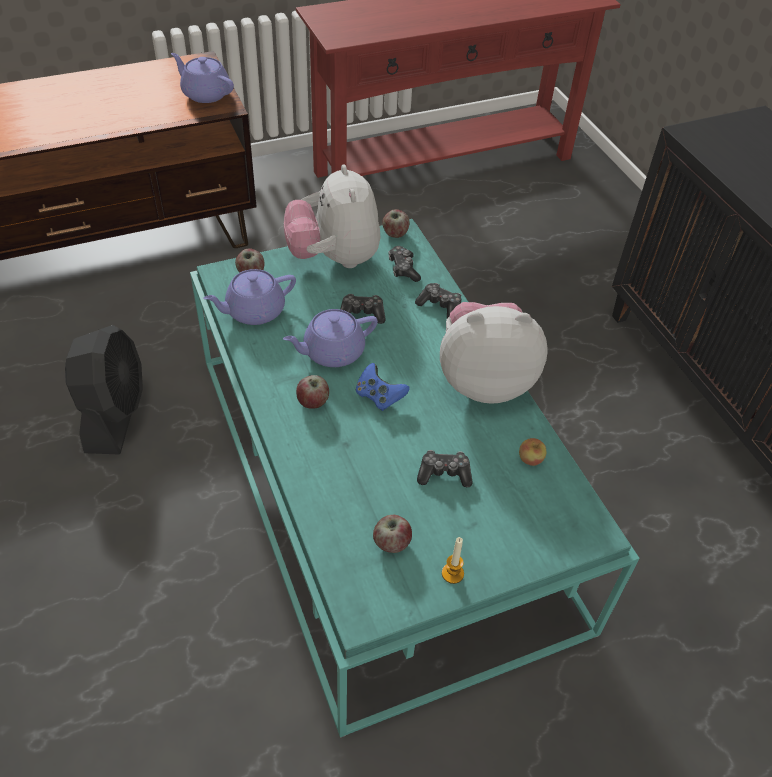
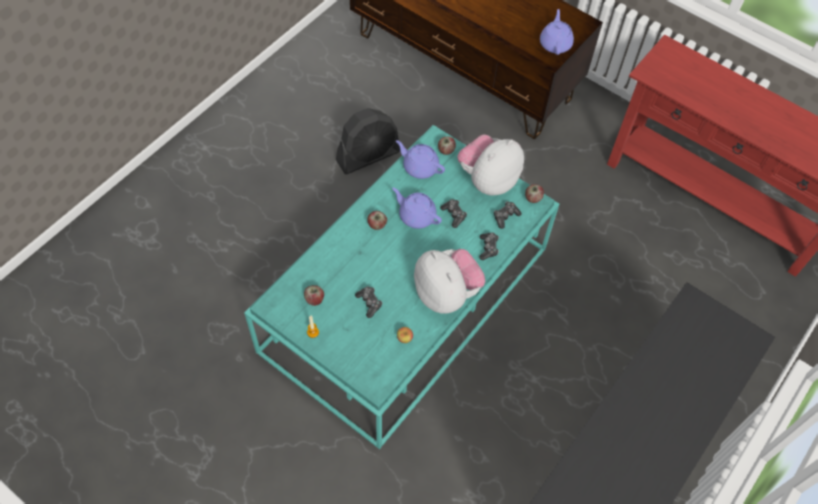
camera: 60 degrees right, 10 degrees up
(379, 396) = (400, 251): blue game controller -> none

